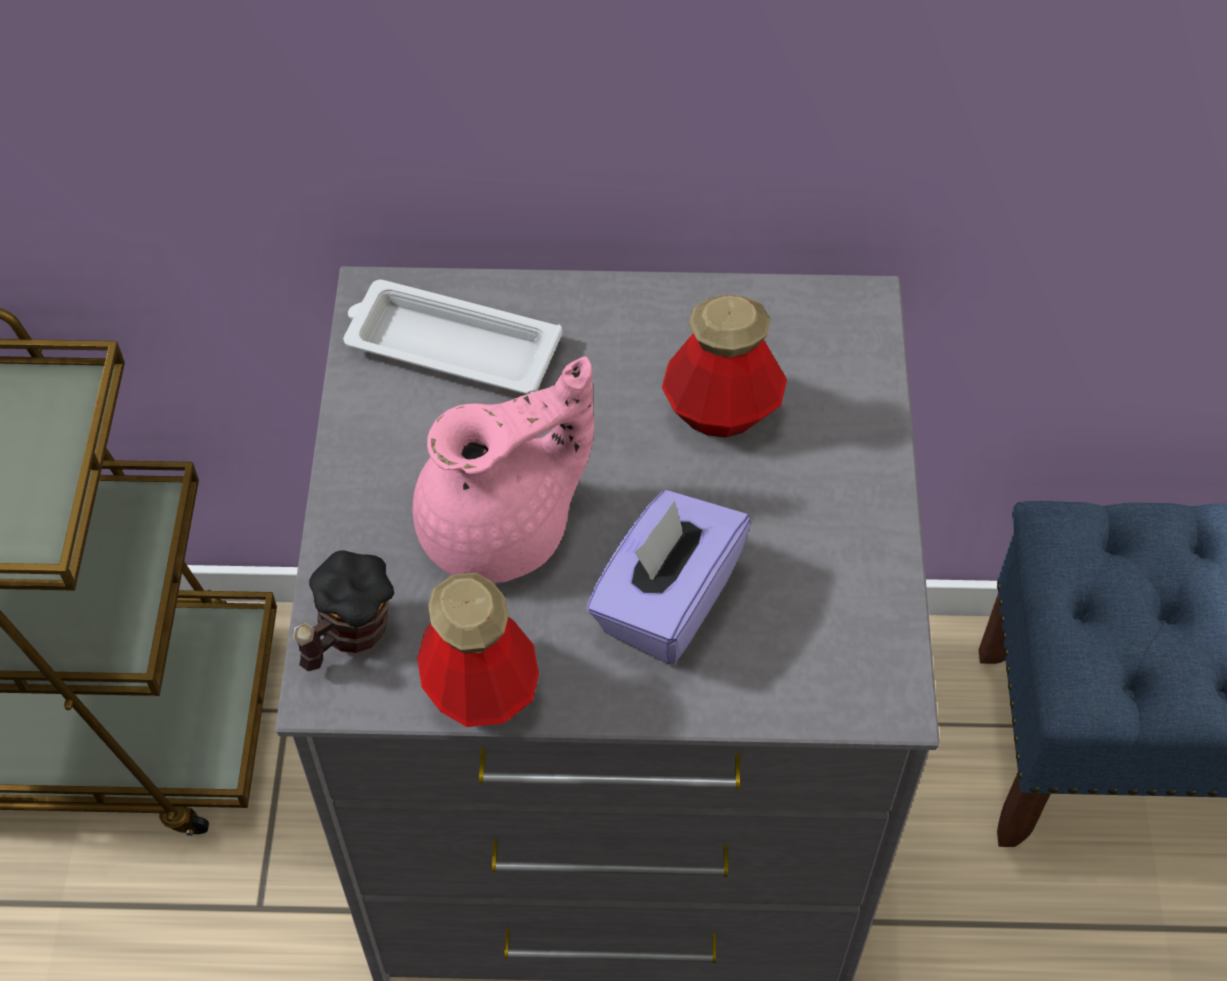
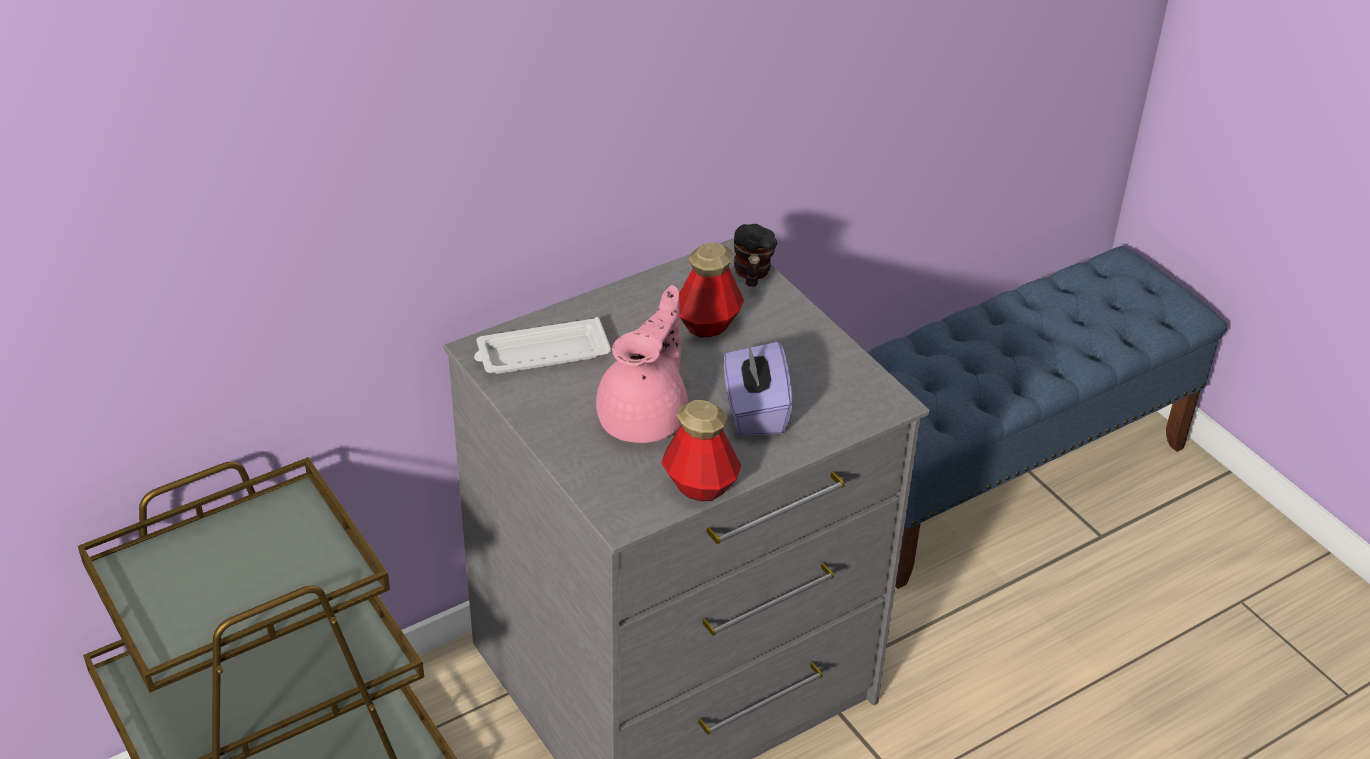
camera: 35 degrees left, 15 degrees down
(347, 636) = (610, 495): mug -> mug (751, 276)

